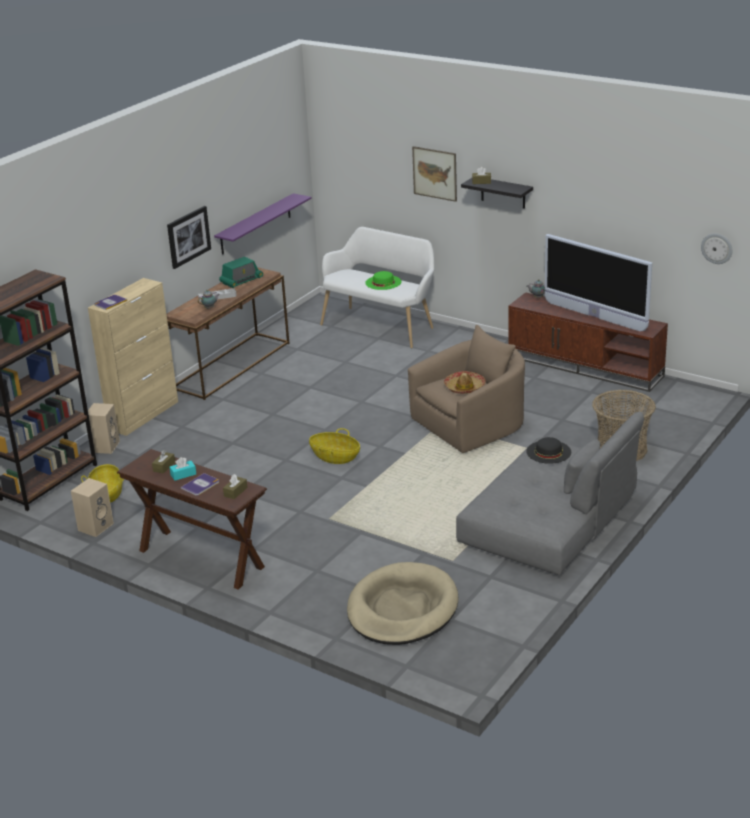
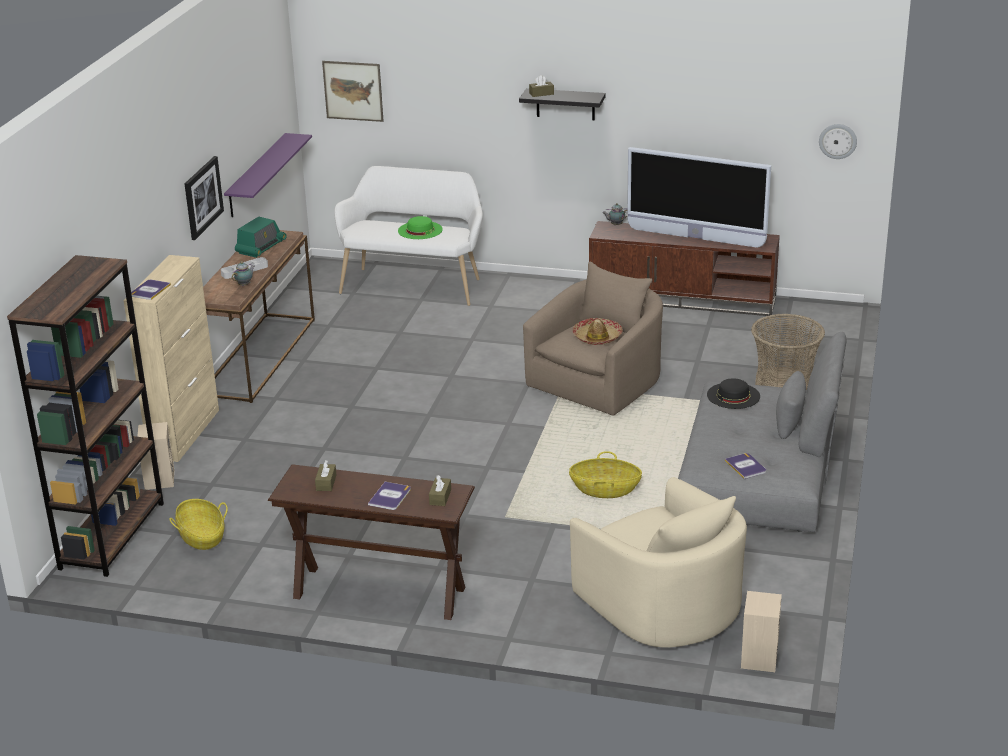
camera: 20 degrees left, 0 degrees up
(95, 526) = (214, 579): beige speaker -> beige speaker (758, 657)
(183, 474) = (358, 488): turquoise tissue box -> none
(335, 457) = (463, 445): basket -> basket (605, 490)
(402, 609) = (662, 604): beige dog bed -> beige armchair
(435, 173) = (473, 90): picture -> picture (353, 91)
(517, 511) = (745, 466): none -> book

